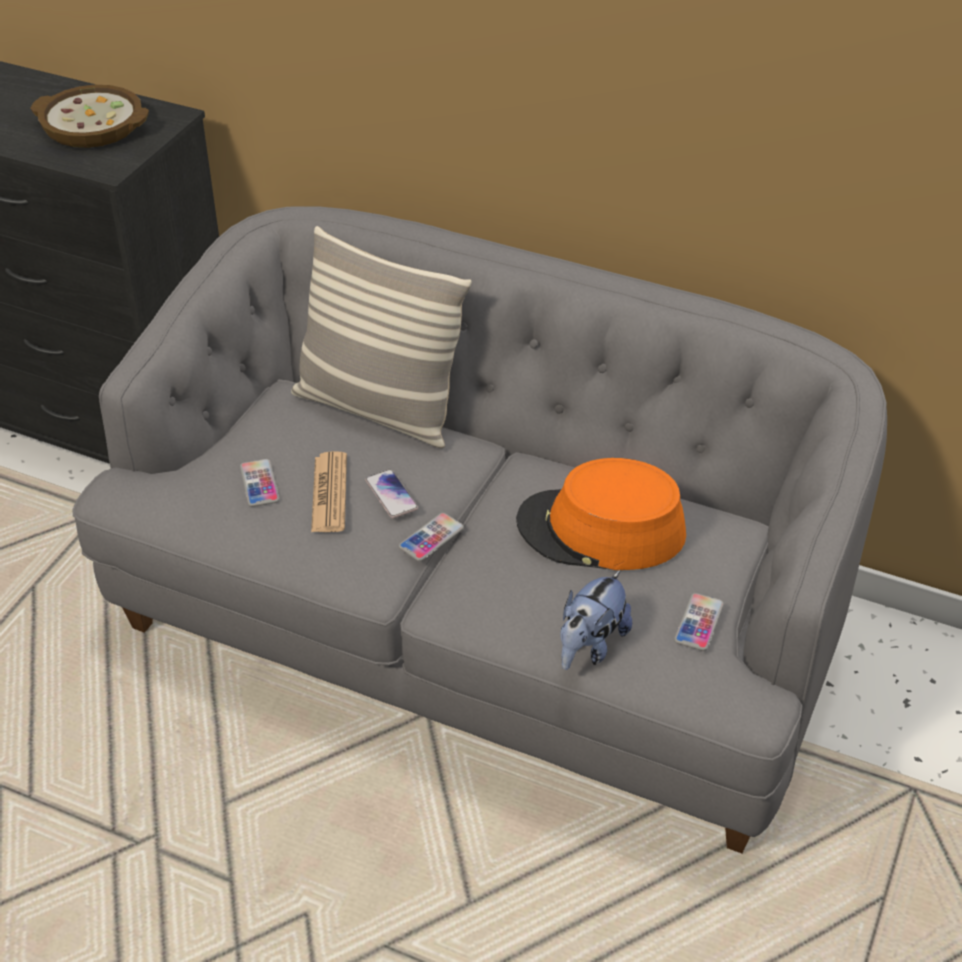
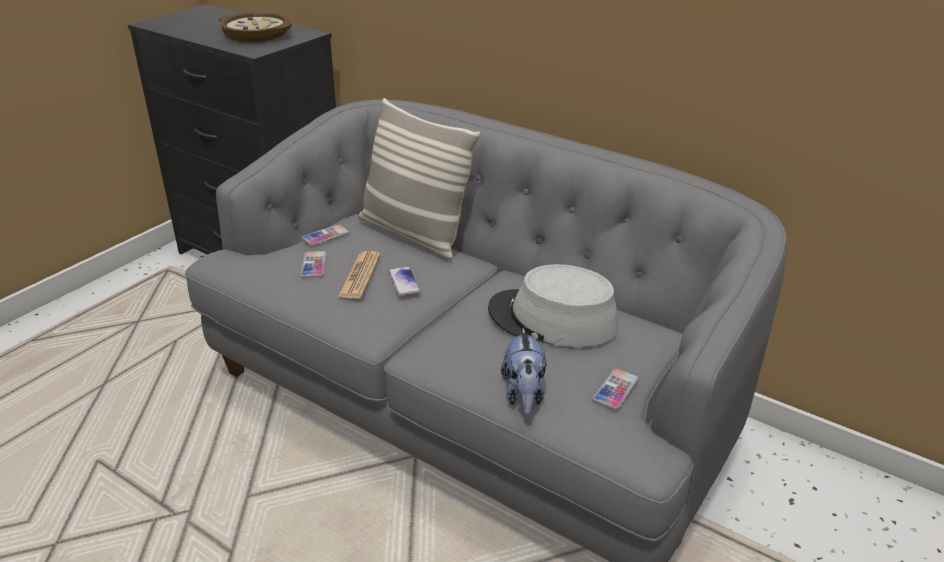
camera: 10 degrees right, 10 degrees down
(431, 538) = (425, 312): phone -> phone (325, 236)
(590, 646) = (523, 394): plush toy -> plush toy turned 45 degrees counterclockwise
(601, 530) = (552, 319): orange hat -> grey hat

